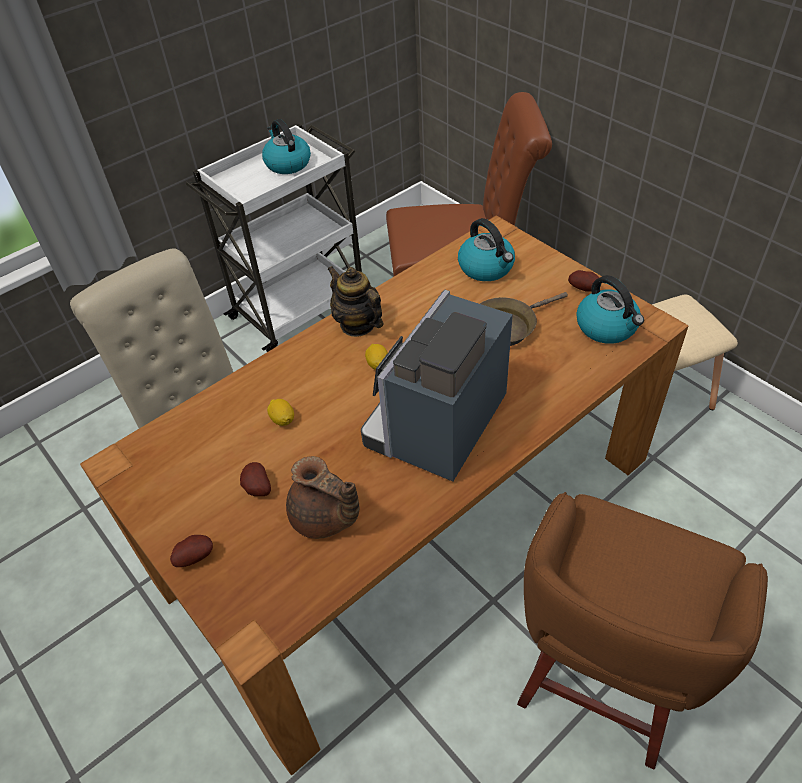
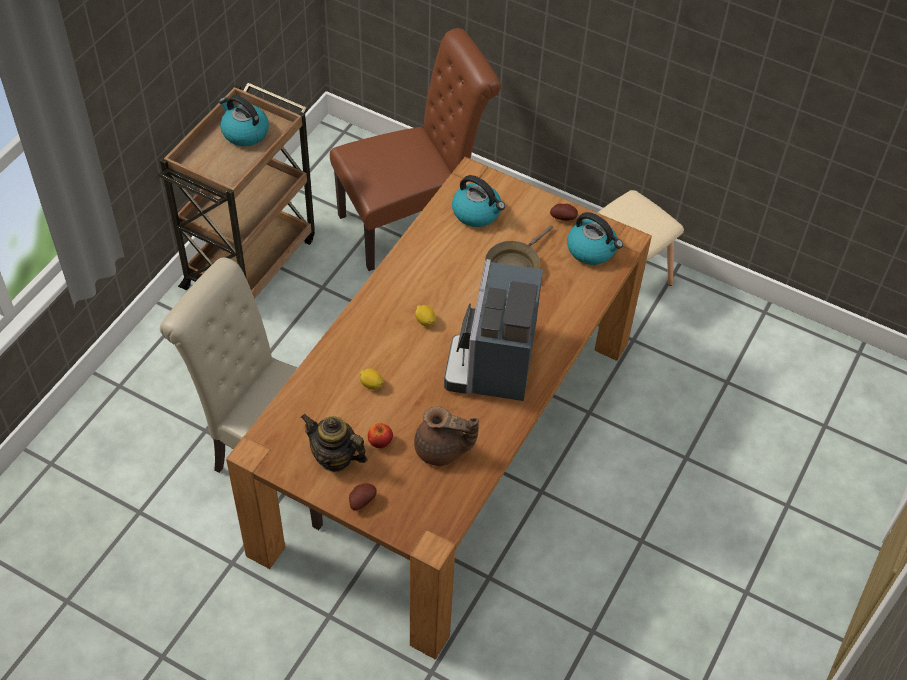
camera: 25 degrees left, 5 degrees up
(256, 489) = (380, 442): potato -> apple
(300, 307) = (251, 261): white cart -> brown cart
(358, 324) = (392, 289): teapot -> teapot (335, 457)
(601, 681) = (641, 528): brown stool -> none

